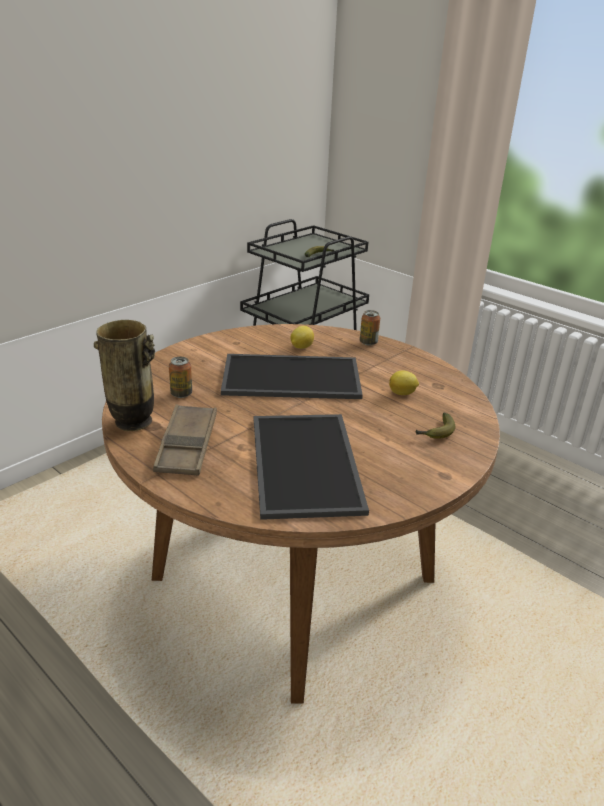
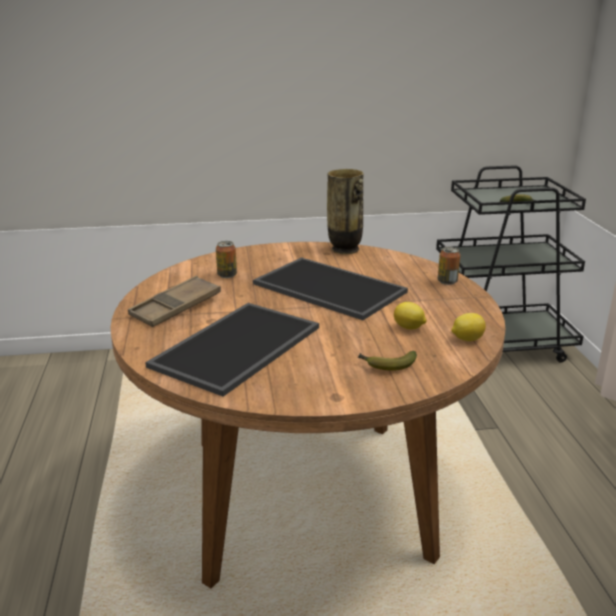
camera: 40 degrees right, 5 degrees down
(133, 422) = (166, 283): vase -> vase (345, 250)
(301, 347) = (376, 269): lemon -> lemon (467, 339)

